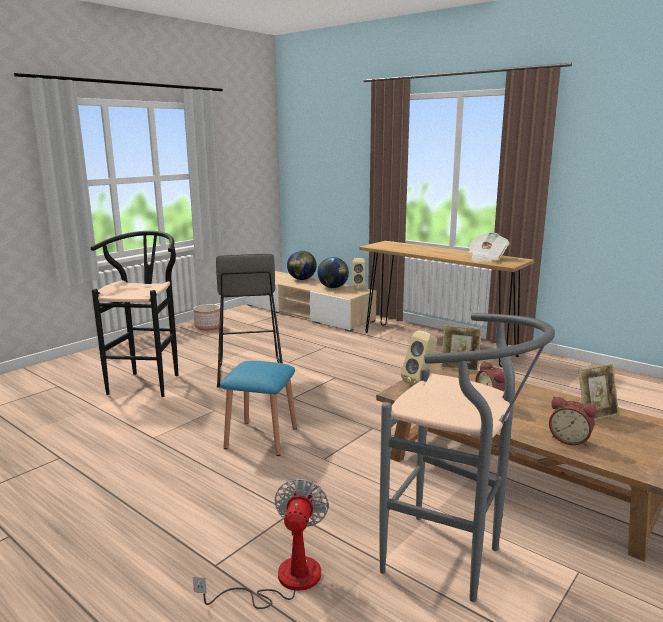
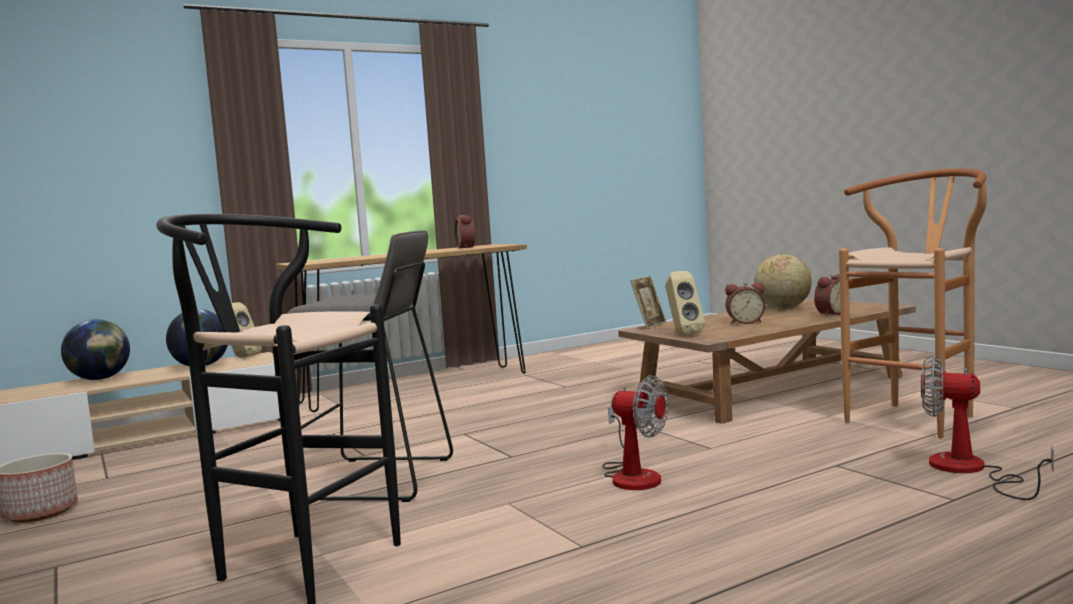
camera: 70 degrees left, 10 degrees down
(261, 438) = (633, 475): blue stool -> fan
(453, 562) = (917, 417): grey stool -> brown stool
(486, 258) = (467, 247): newspaper -> alarm clock
(595, 415) = (783, 308): picture frame -> globe

